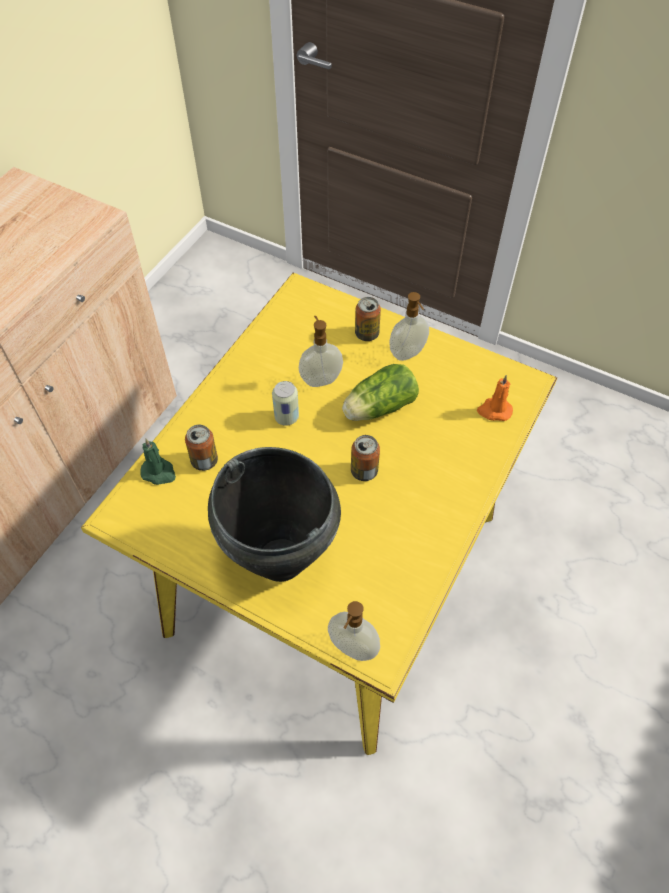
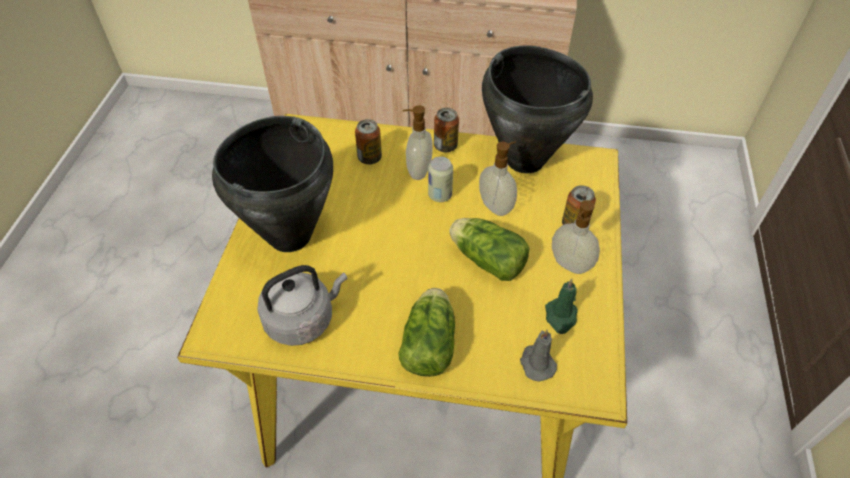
camera: 70 degrees right, 5 degrees down
(159, 472) = (347, 136): green candle -> green candle (560, 317)
(273, 338) = (525, 159): none -> black cooking pot
(352, 649) = (217, 310): soap dispenser -> soap dispenser (418, 170)
(364, 471) = (405, 268): can -> can (445, 146)
(392, 571) = (303, 319): none -> grey kettle
(450, 476) = (429, 341): none -> lettuce
(494, 410) = (536, 363): orange candle -> grey candle

